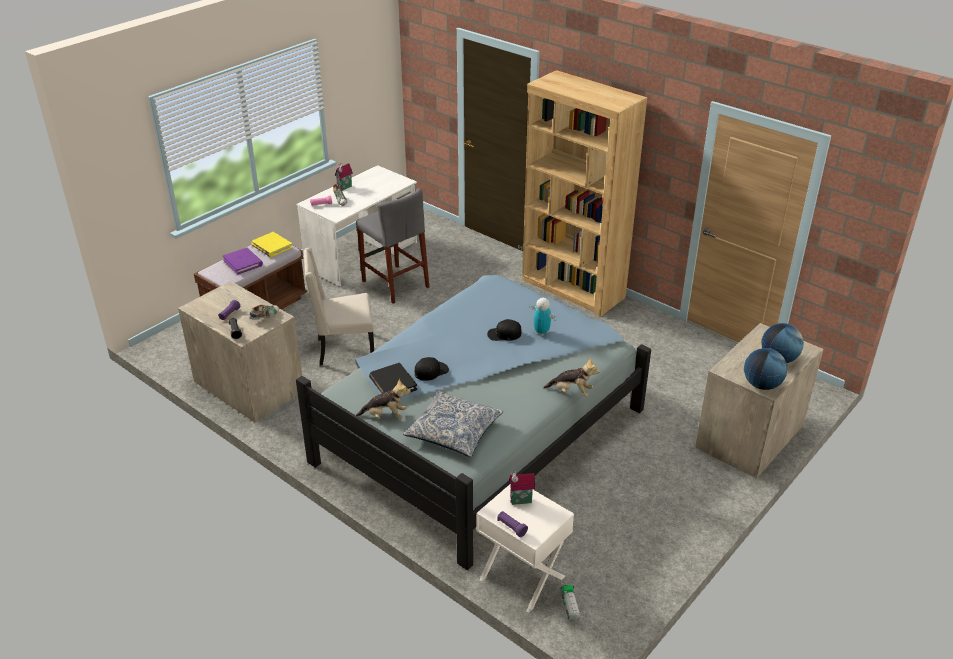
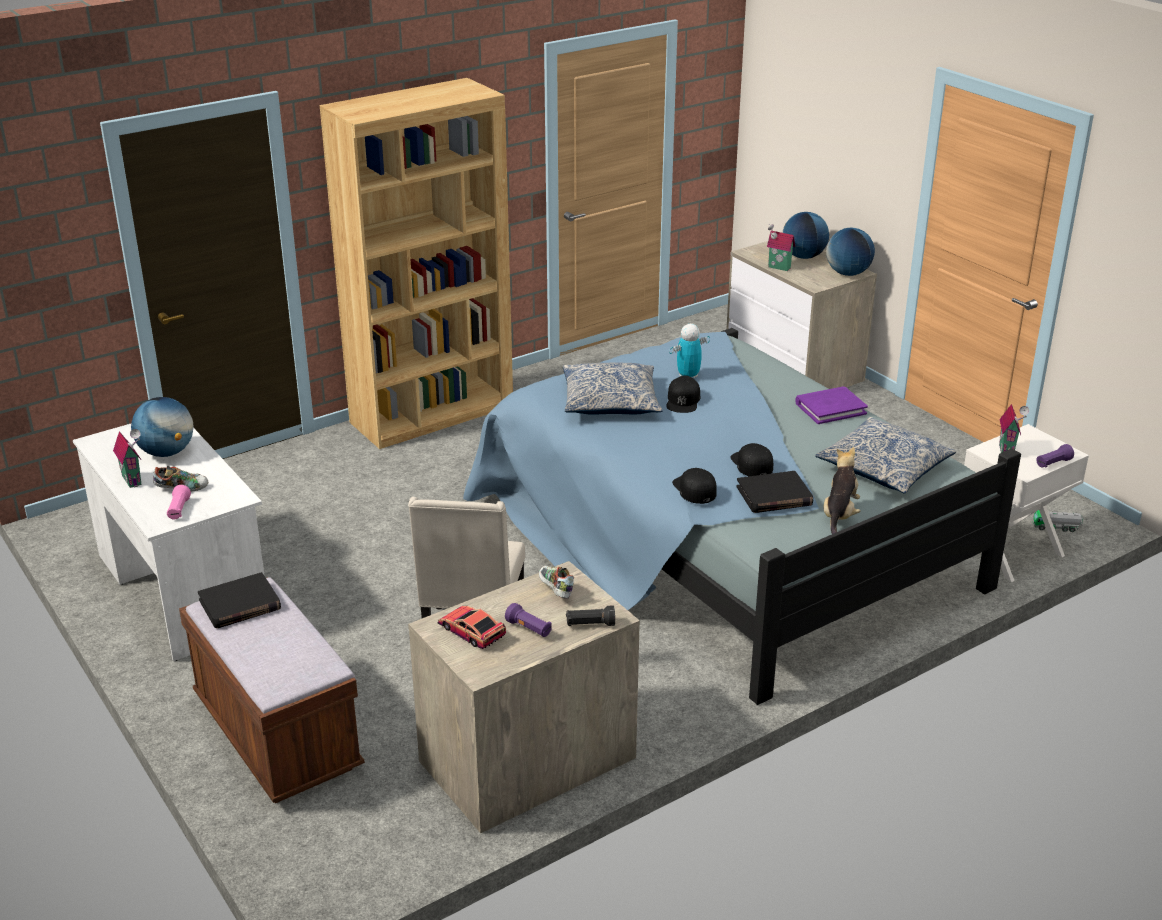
camera: 75 degrees left, 5 degrees down
(225, 298) = (471, 631): none -> toy car
(243, 262) = (277, 643): purple book -> purple book (830, 408)
(271, 246) = (240, 605): yellow book -> black book
(373, 189) = (167, 452): none -> globe
(392, 352) = (694, 489): none -> black cap
(395, 284) = (306, 565): grey stool -> none
(491, 307) = (610, 401): none -> pillow
(571, 392) = (819, 381): plush toy -> none
(744, 348) = (778, 268): none -> toy house

